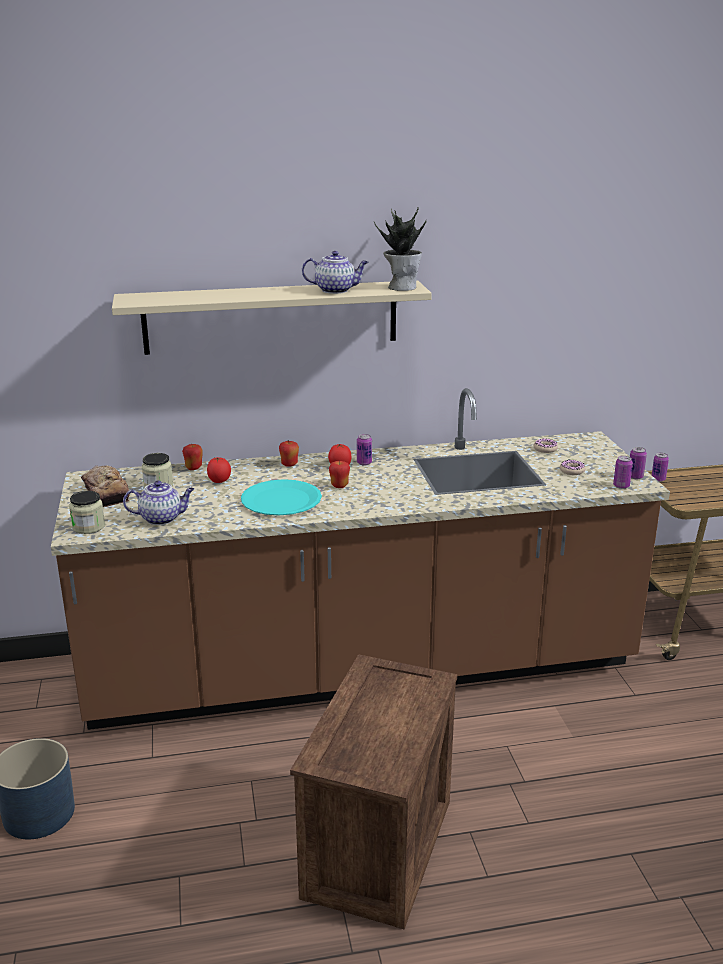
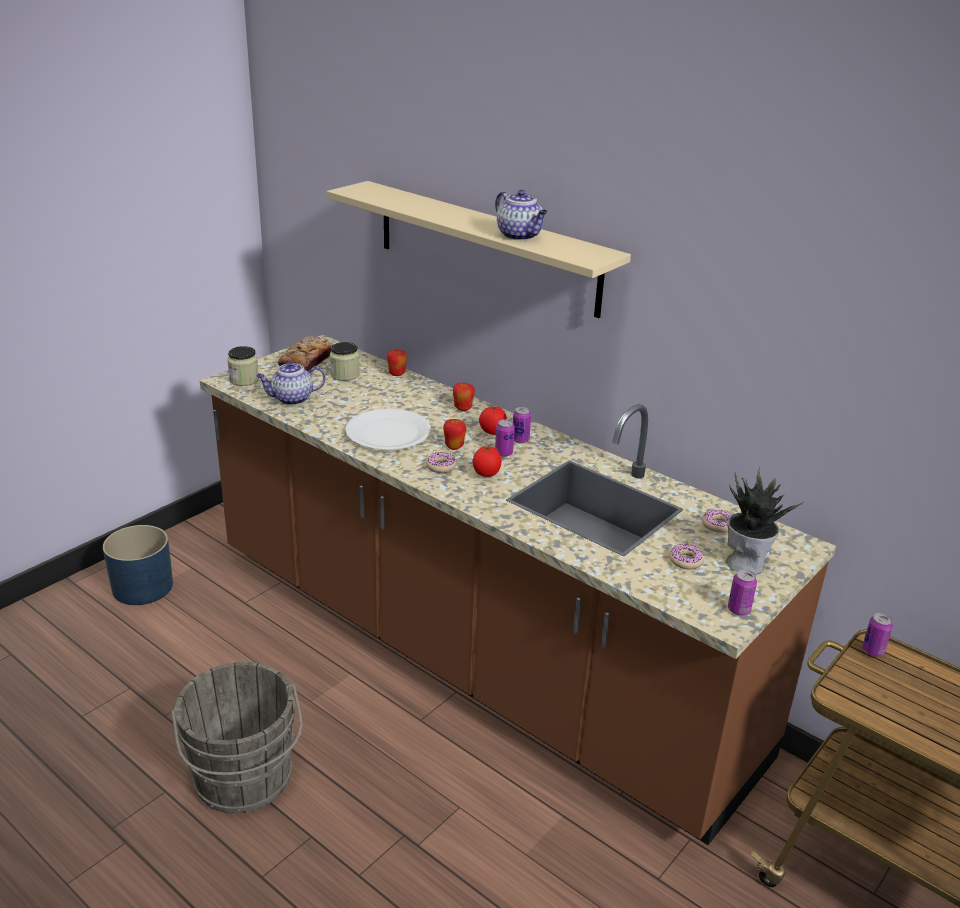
camera: 50 degrees right, 5 degrees up
(162, 518) = (291, 399): teapot -> teapot turned 120 degrees clockwise
(219, 481) = (386, 393): tomato -> tomato (486, 474)
(281, 500) = (388, 432): turquoise plate -> white plate
(360, 499) = (441, 466): none -> donut
(377, 846) = (244, 782): crate -> grey bucket
(402, 287) = (586, 254): potted plant -> potted plant (746, 563)
(621, 486) = (696, 607): can -> can (503, 453)

